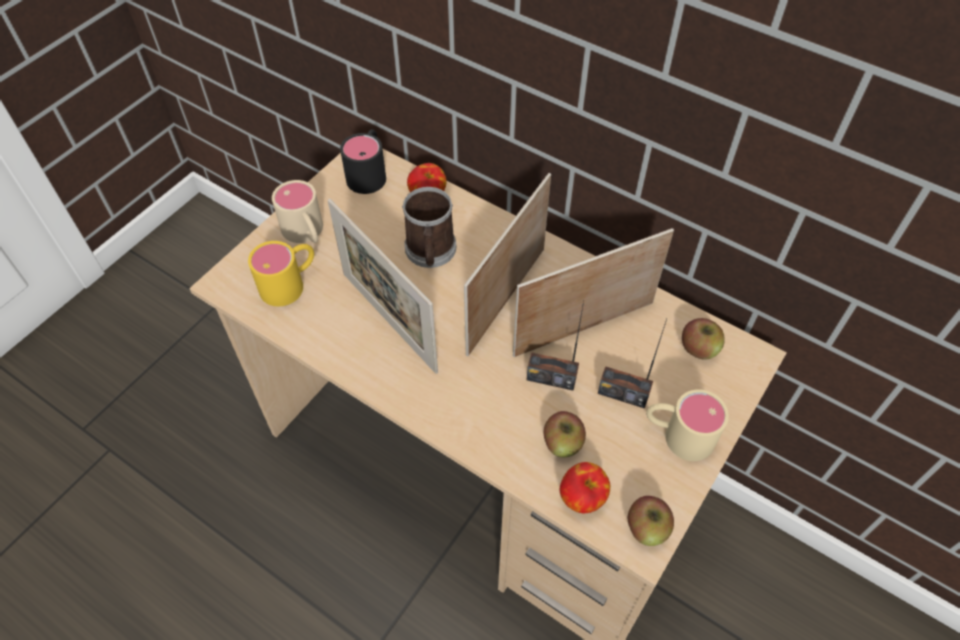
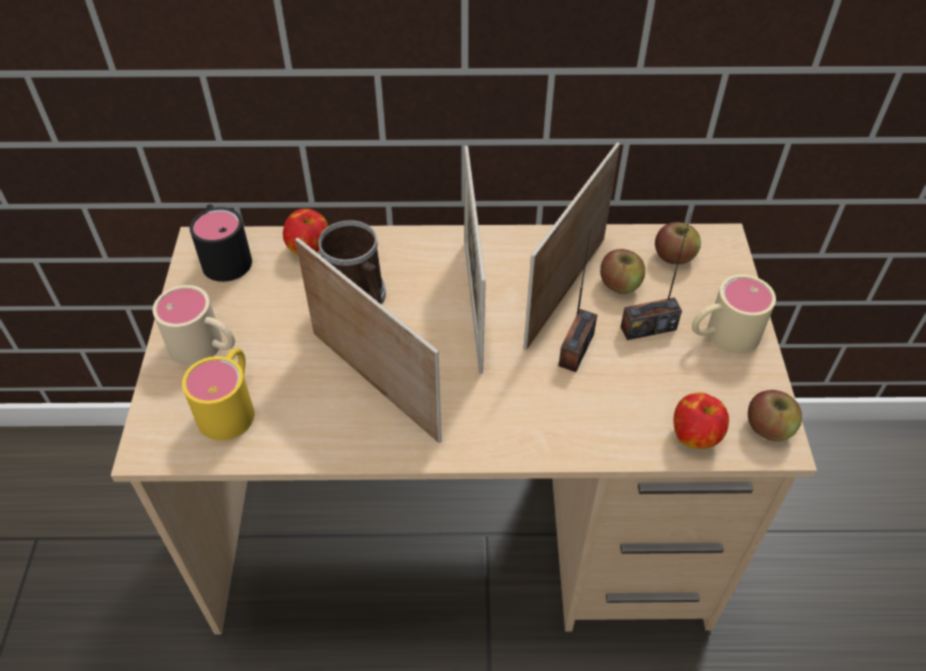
camera: 35 degrees left, 5 degrees down
(389, 321) = (374, 385): picture frame -> picture frame turned 150 degrees counterclockwise
(551, 378) = (575, 349): radio -> radio turned 45 degrees counterclockwise
(562, 443) = (636, 400): apple -> apple (620, 284)

